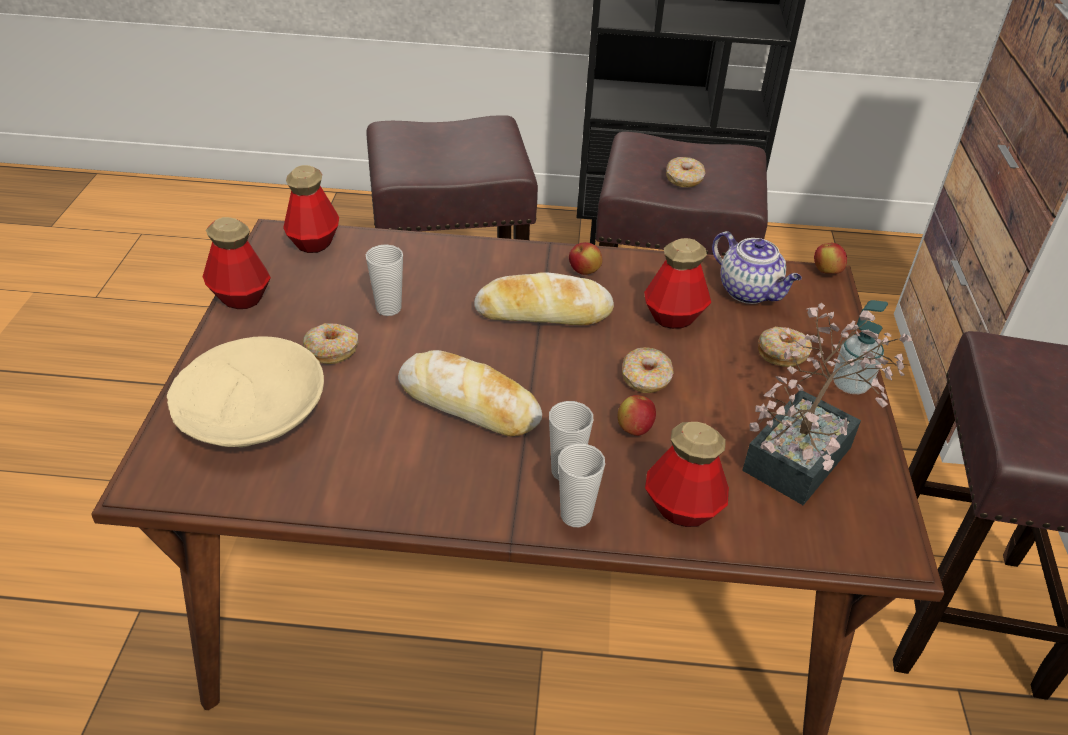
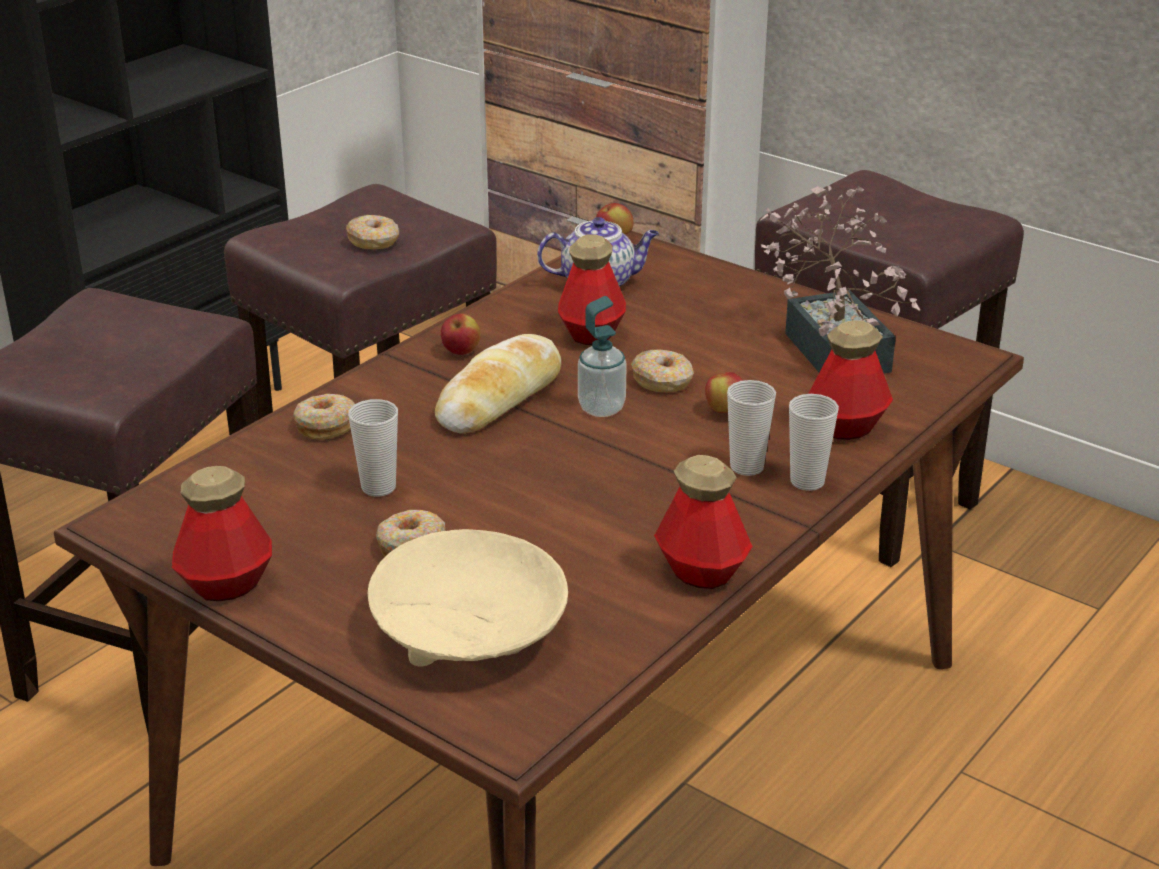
camera: 55 degrees left, 10 degrees down
(314, 242) = (176, 500): bottle -> bottle (701, 572)
(469, 404) = (597, 487): bread -> none
(782, 353) = (701, 304): donut -> donut (325, 425)
(850, 384) = (773, 292): soap dispenser -> soap dispenser (601, 408)

